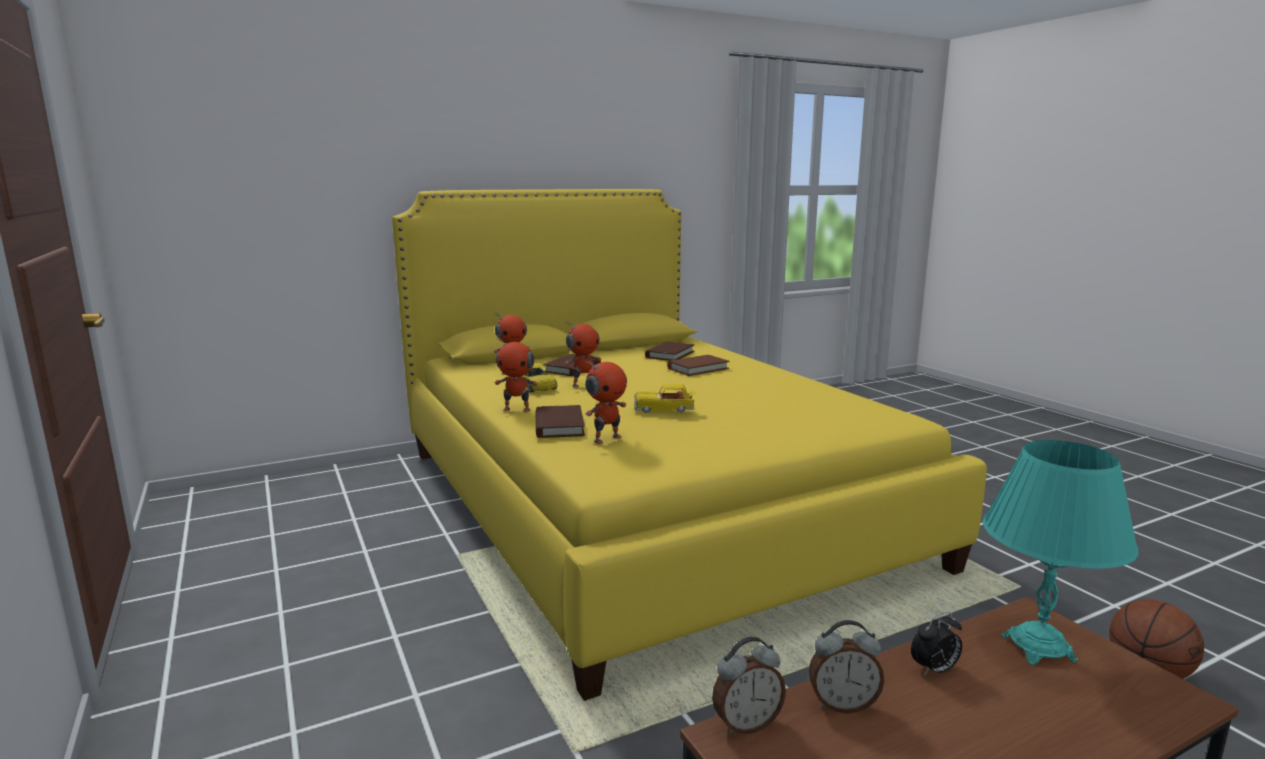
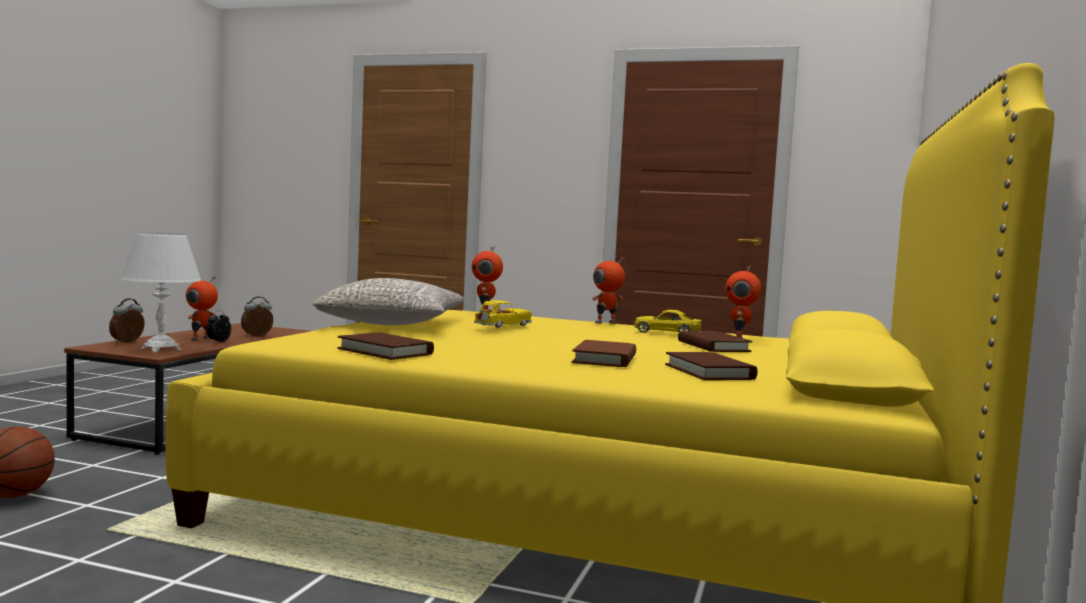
camera: 135 degrees right, 10 degrees down
(559, 426) = (541, 317): brown book -> brown book (385, 351)
(583, 385) = (635, 335): toy robot -> toy robot (201, 339)
(746, 724) = (292, 332): alarm clock -> alarm clock (127, 342)
(757, 436) = (393, 324): none -> grey pillow
(1038, 648) = (161, 349): turquoise table lamp -> white table lamp

